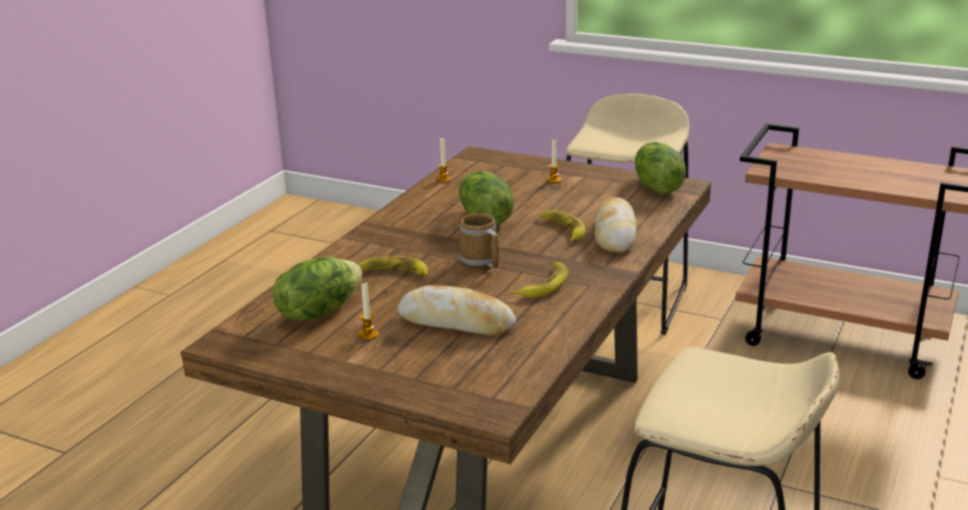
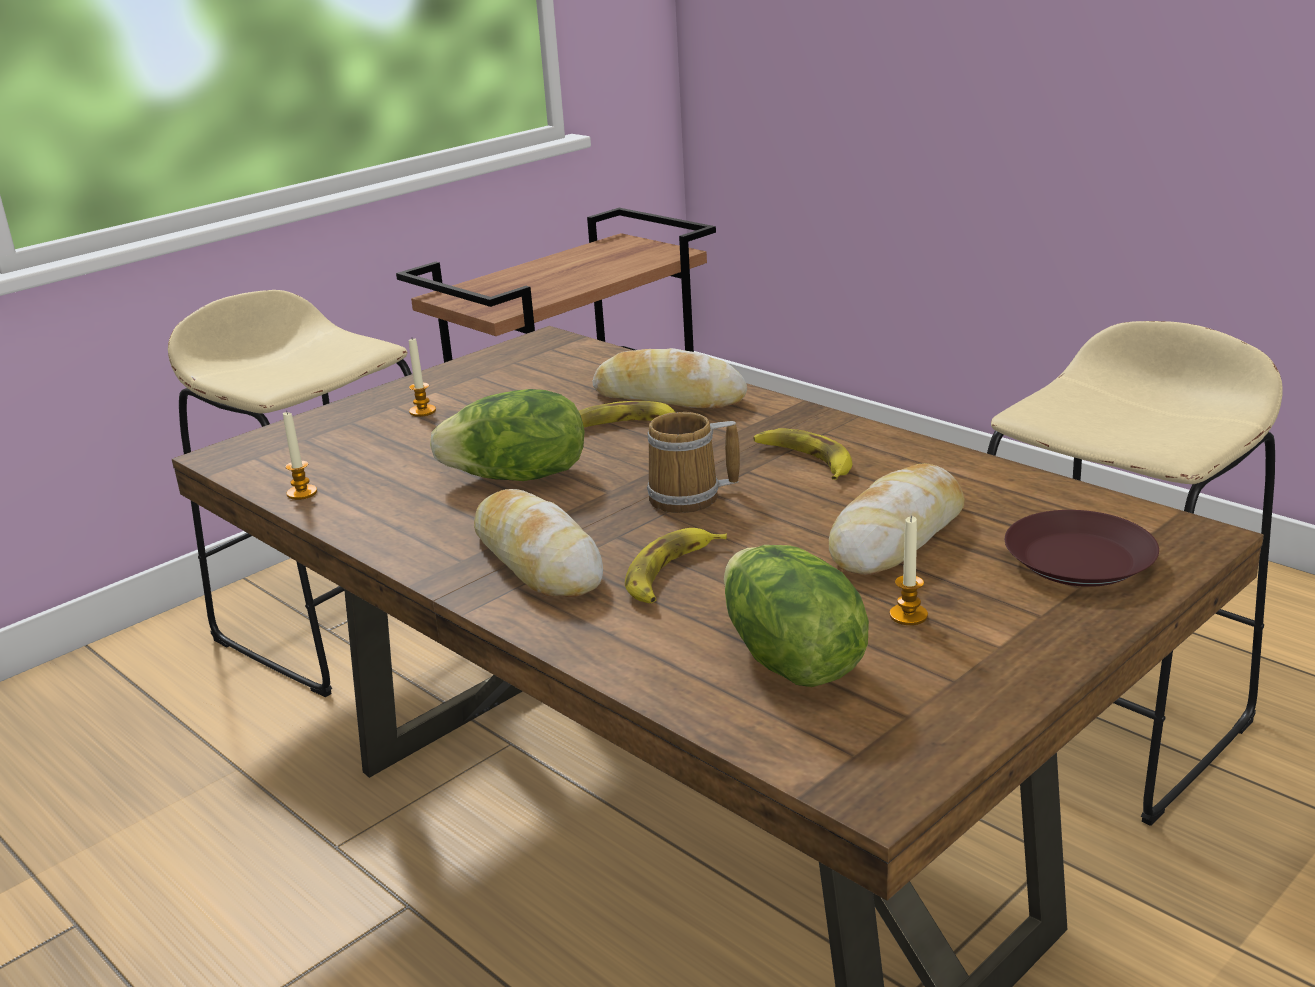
camera: 70 degrees left, 0 degrees up
(395, 241) = (537, 560): none -> bread
(447, 376) = (1077, 560): none -> brown plate
(656, 187) = (533, 355): lettuce -> none

